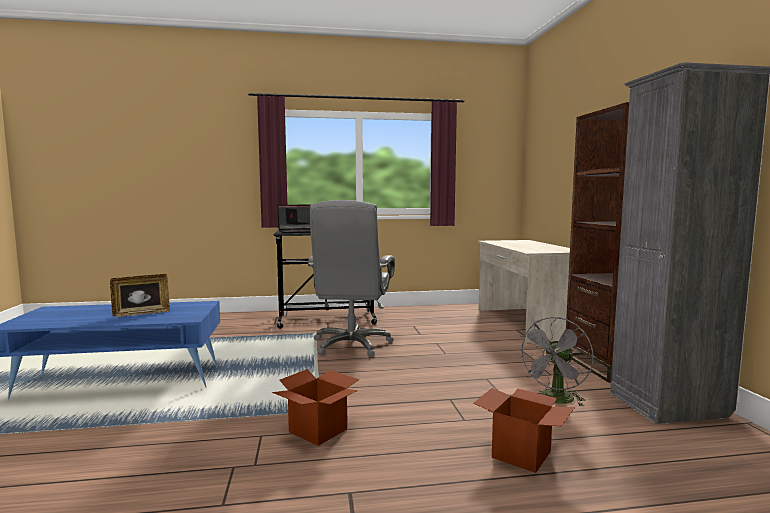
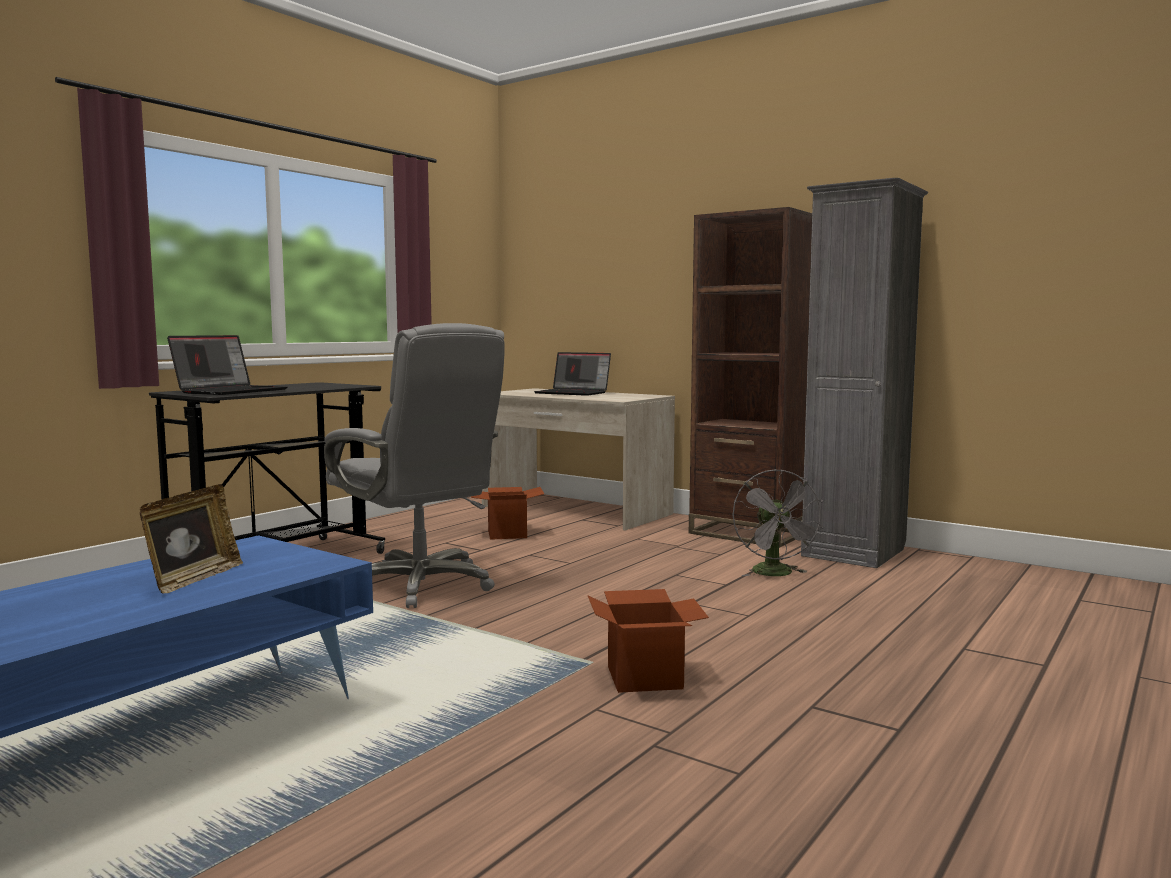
camera: 45 degrees left, 0 degrees up
(521, 454) = (852, 623): cardboard box -> cardboard box (507, 534)
(531, 245) = (574, 393): none -> laptop

